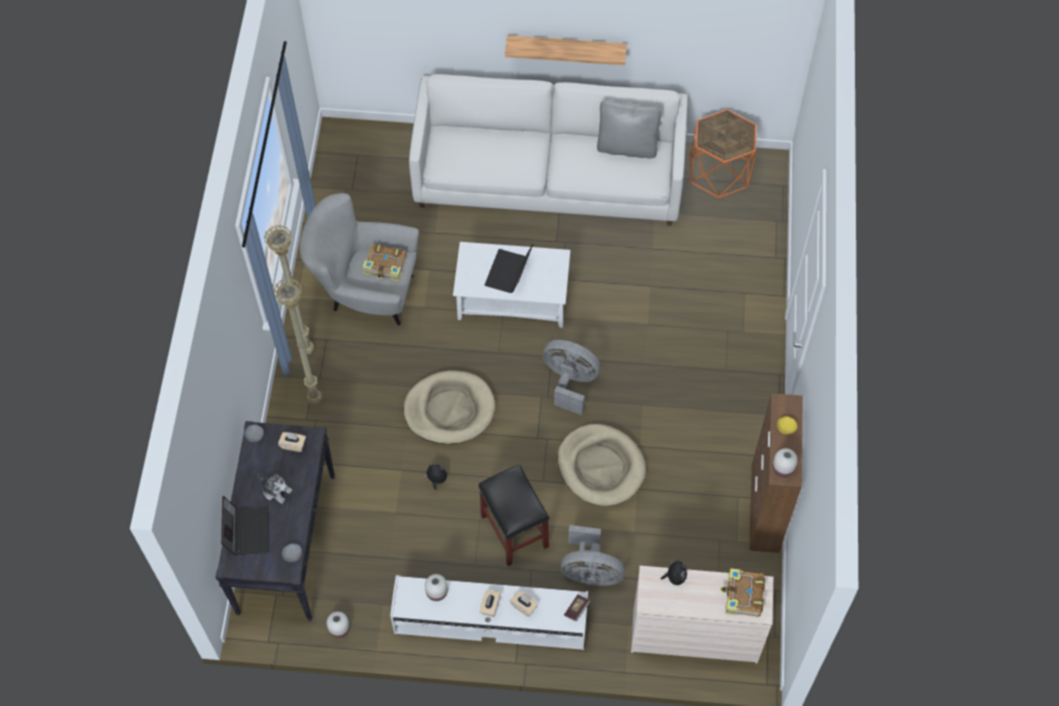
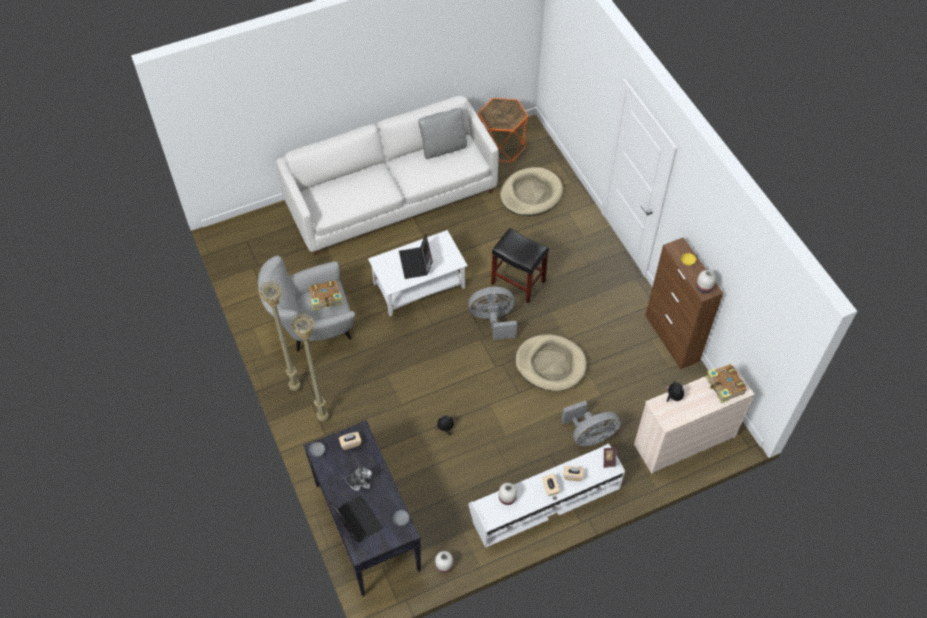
camera: 30 degrees left, 5 degrees down
(449, 409) = (423, 377): beige dog bed -> beige dog bed (531, 194)
(515, 531) = (522, 435): black stool -> black stool (519, 282)
(566, 48) = (376, 93): shelf -> none

